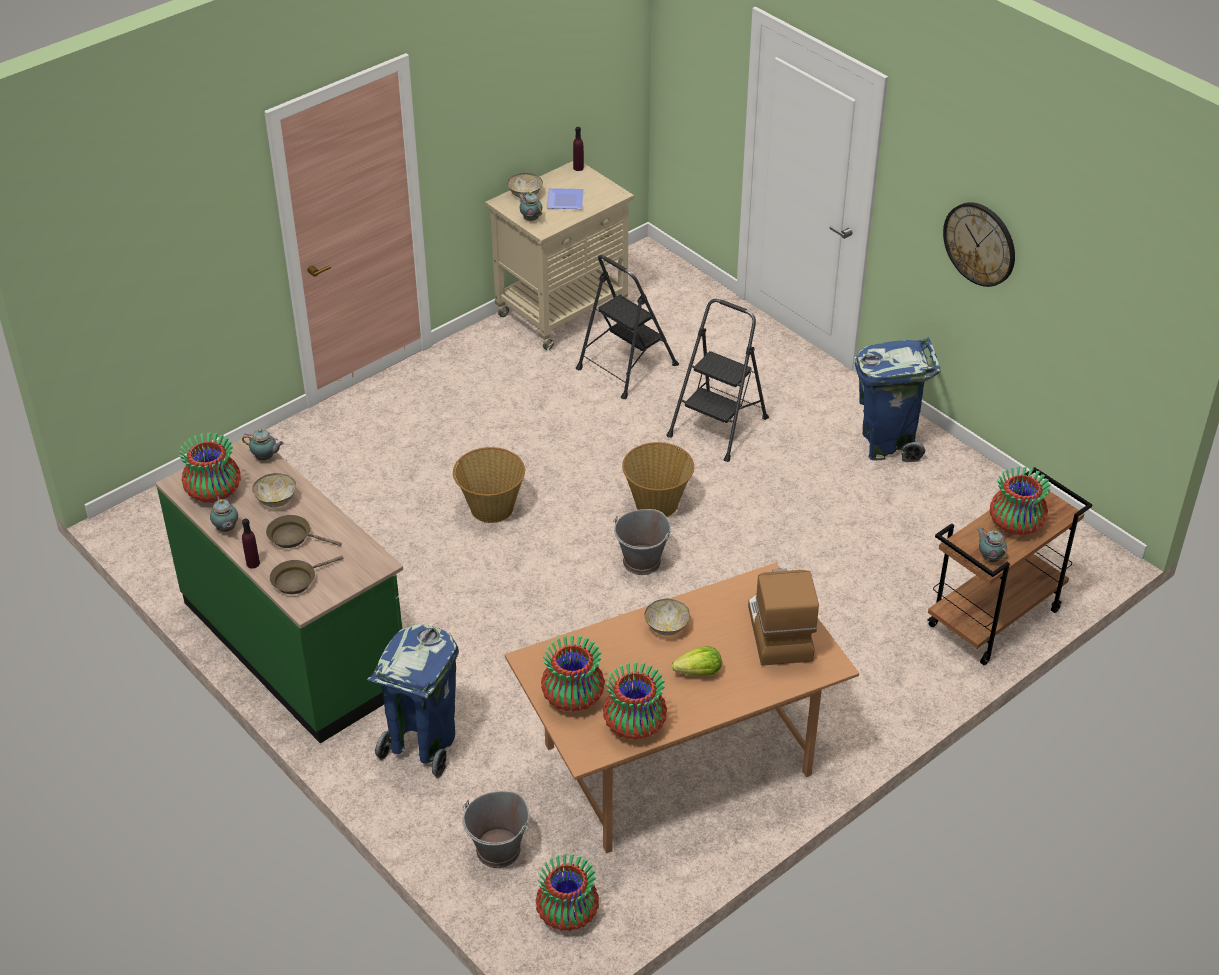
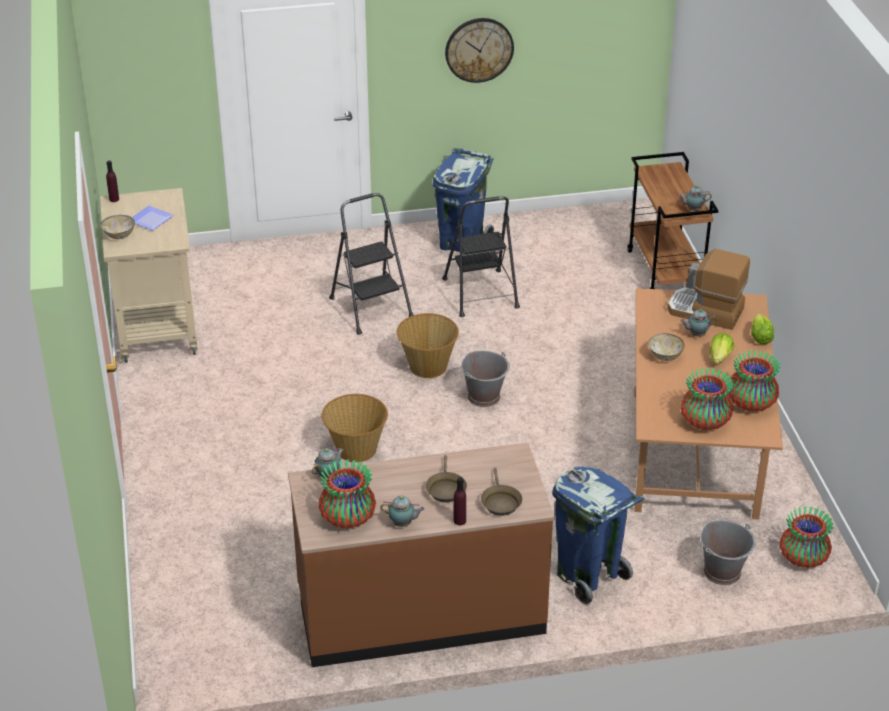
camera: 60 degrees left, 5 degrees down
(276, 500) = (390, 485): bowl -> none
(293, 537) = (445, 489): brown frying pan -> brown frying pan turned 45 degrees counterclockwise
(296, 643) = (420, 612): green counter -> brown counter
(530, 218) = (154, 243): teapot -> teapot (696, 334)
(625, 367) = (258, 324): black step ladder -> black step ladder (480, 294)
(766, 694) = (760, 338): none -> lettuce
(1015, 524) = (670, 189): vase -> none

